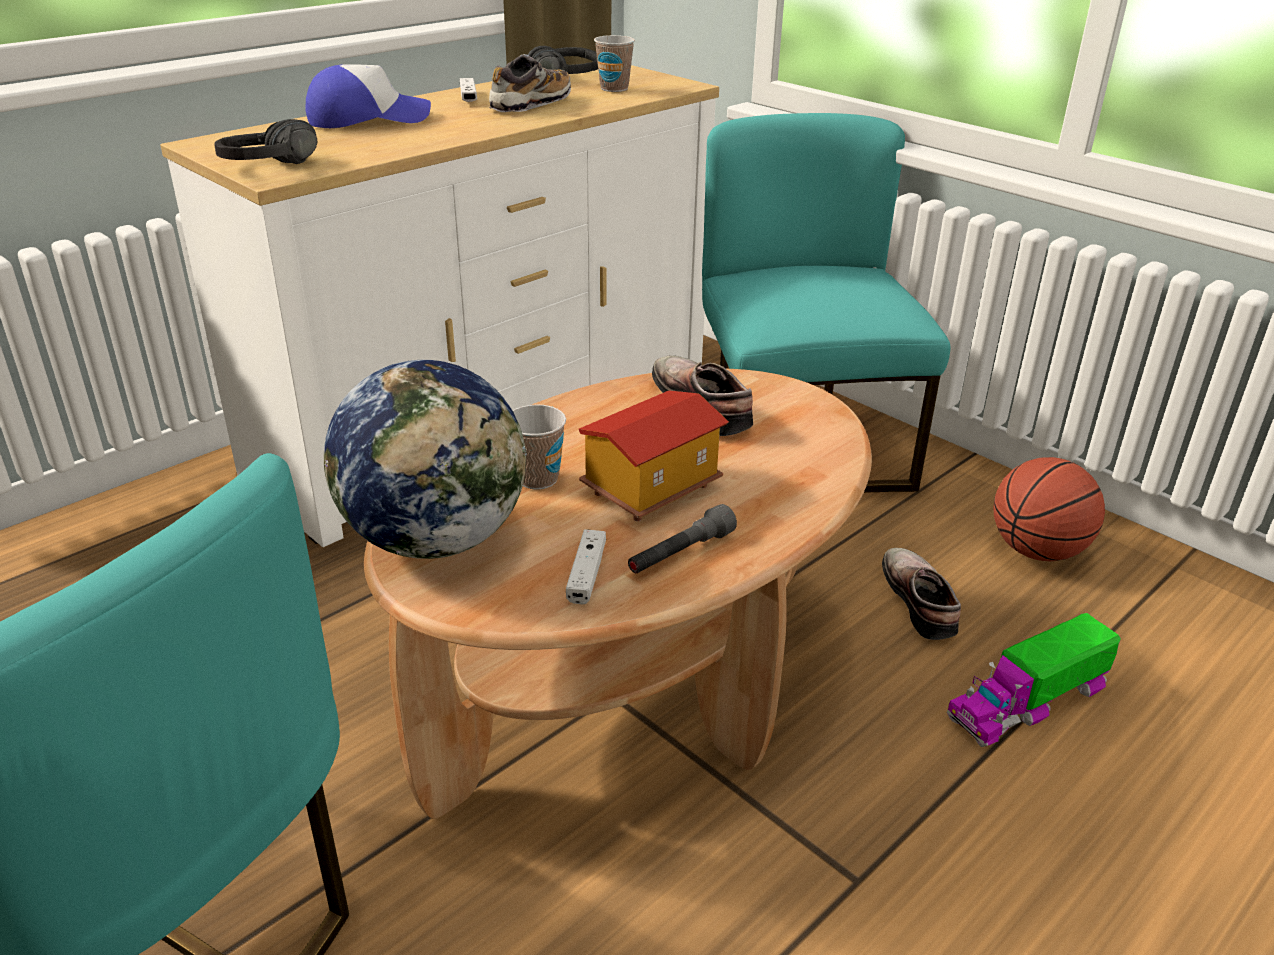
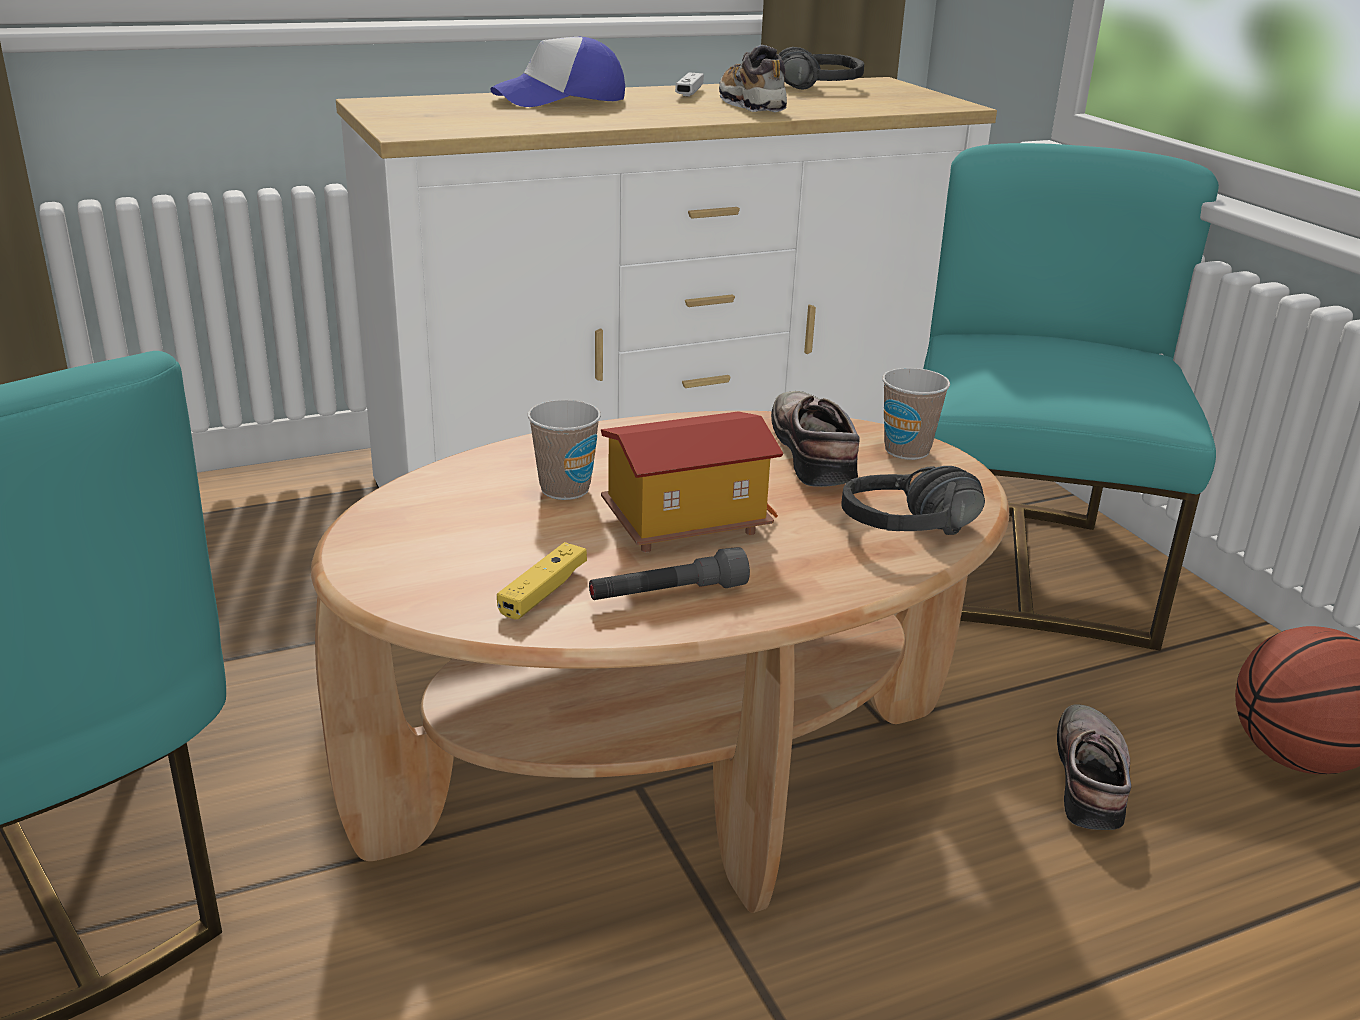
camera: 20 degrees right, 5 degrees down
(276, 169) = (419, 127): black headphones -> black headphones (919, 538)
(367, 119) = (561, 99): cap -> cap turned 150 degrees clockwise
(436, 538) = (411, 523): globe -> none
(530, 104) = (751, 104): shoe -> shoe turned 75 degrees counterclockwise
(586, 574) = (543, 592): white game controller -> yellow game controller
(614, 88) = (865, 100): cup -> cup (907, 450)
(1028, 702) = (1181, 939): toy truck -> none

